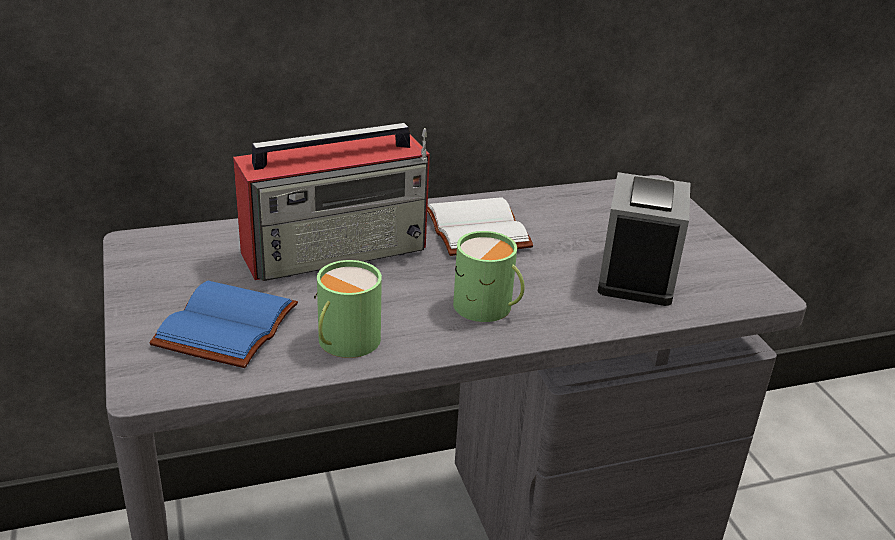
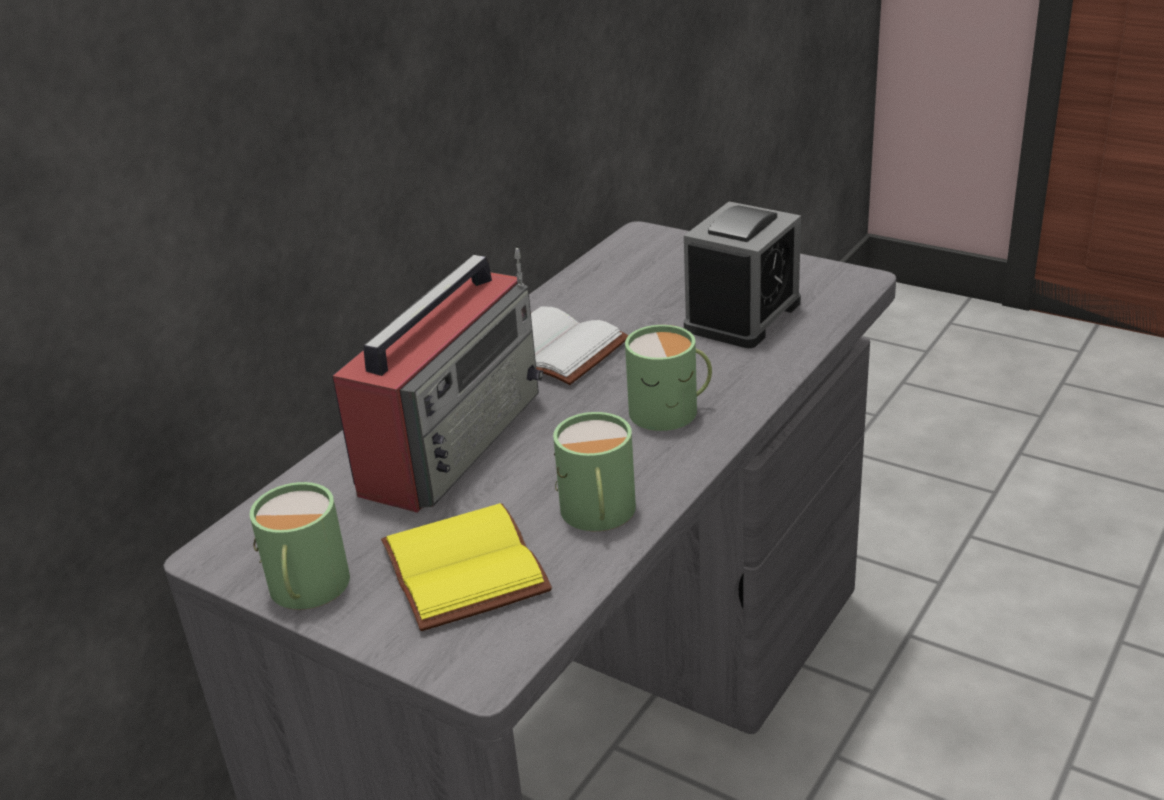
camera: 35 degrees left, 0 degrees up
(141, 286) = (306, 589): none -> green mug
(229, 328) = (470, 569): blue book -> yellow book
(637, 274) = (742, 316): alarm clock -> alarm clock turned 60 degrees clockwise

